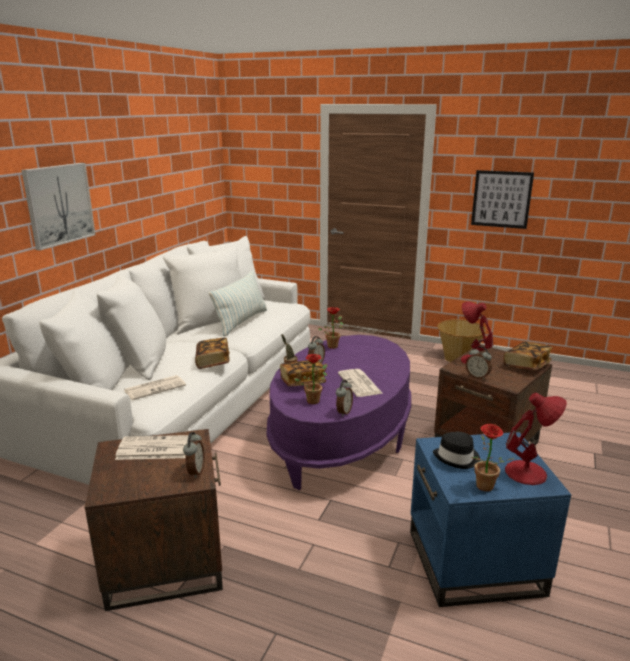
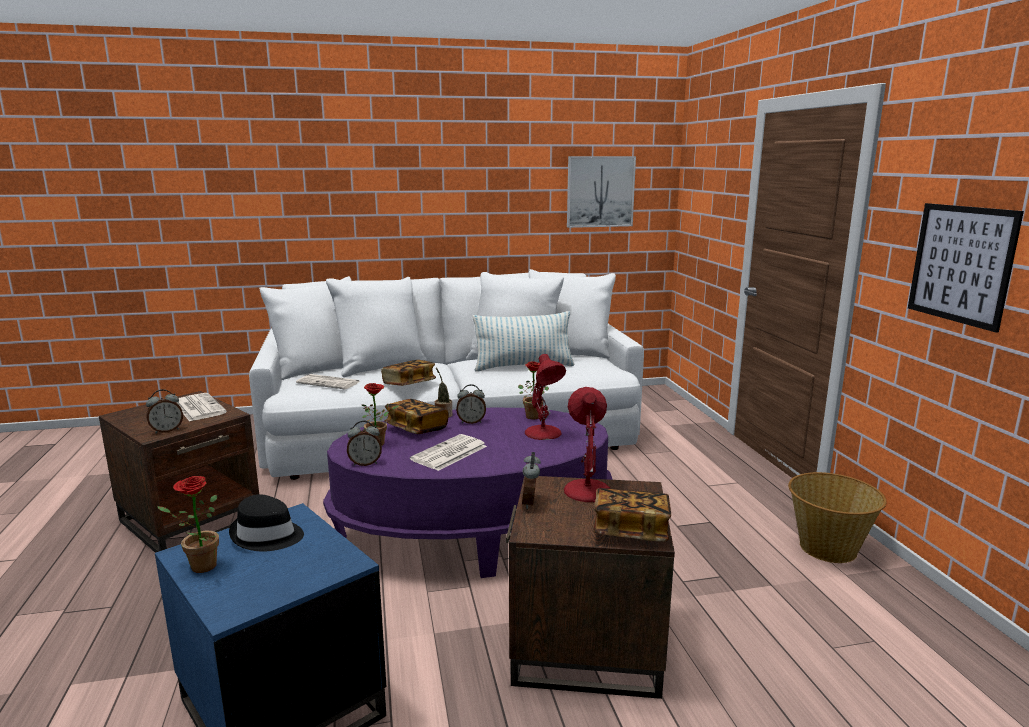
camera: 55 degrees right, 5 degrees down
(59, 204) = (391, 202): picture -> picture (600, 191)
(528, 472) = (256, 591): red table lamp -> red table lamp (544, 433)

